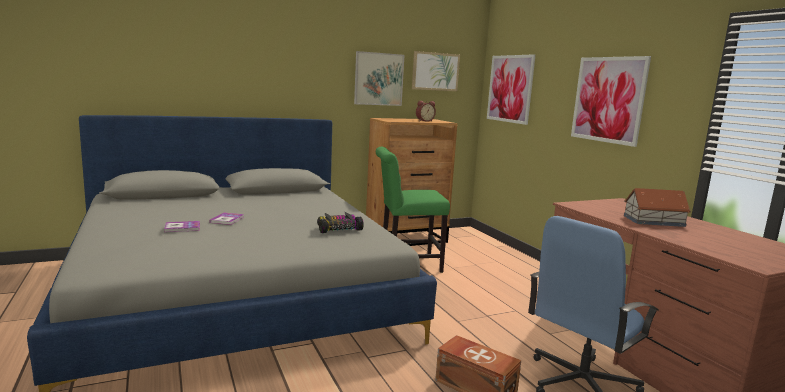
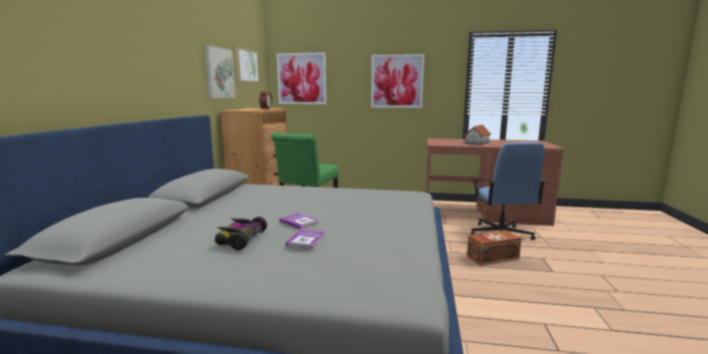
camera: 55 degrees left, 0 degrees up
(338, 229) = (369, 197): toy car -> toy car (240, 239)

